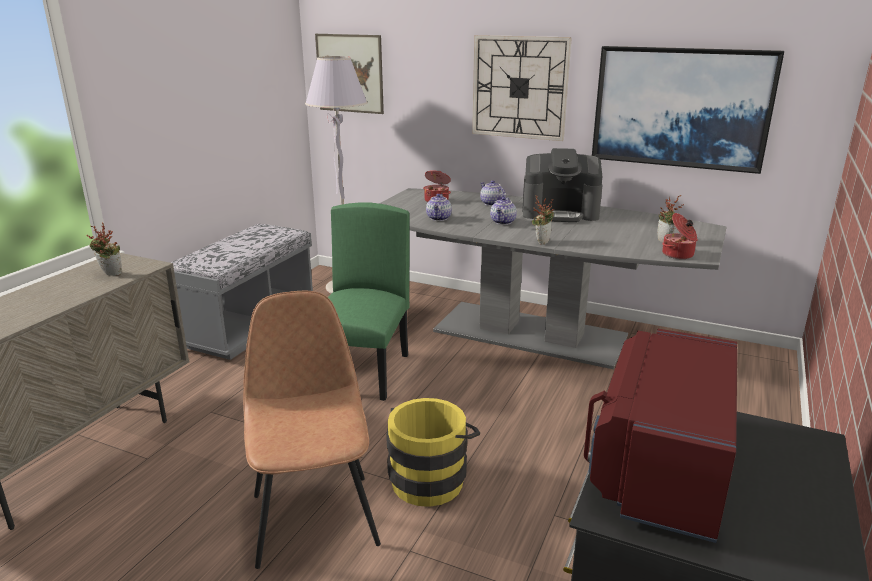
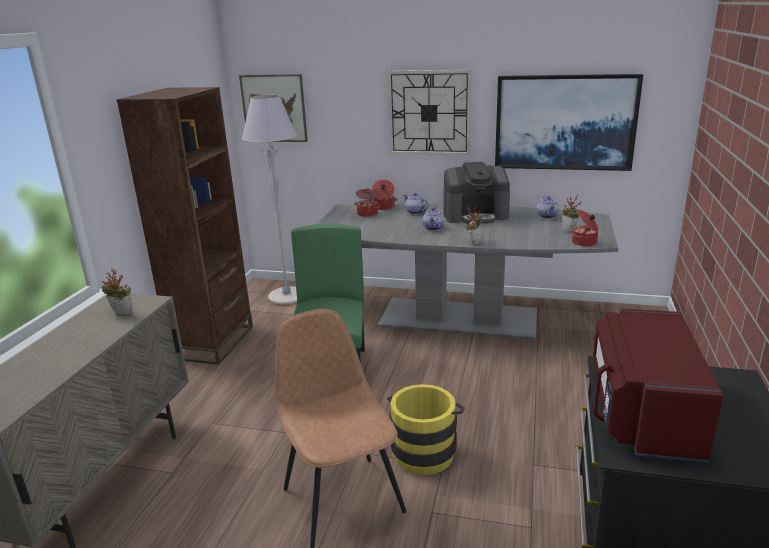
camera: 10 degrees left, 0 degrees up
(249, 326) = (213, 342): grey bench -> brown bookcase
(439, 218) = (379, 230): teapot -> teapot (547, 216)
(459, 195) = (384, 207): none -> cooking pot

